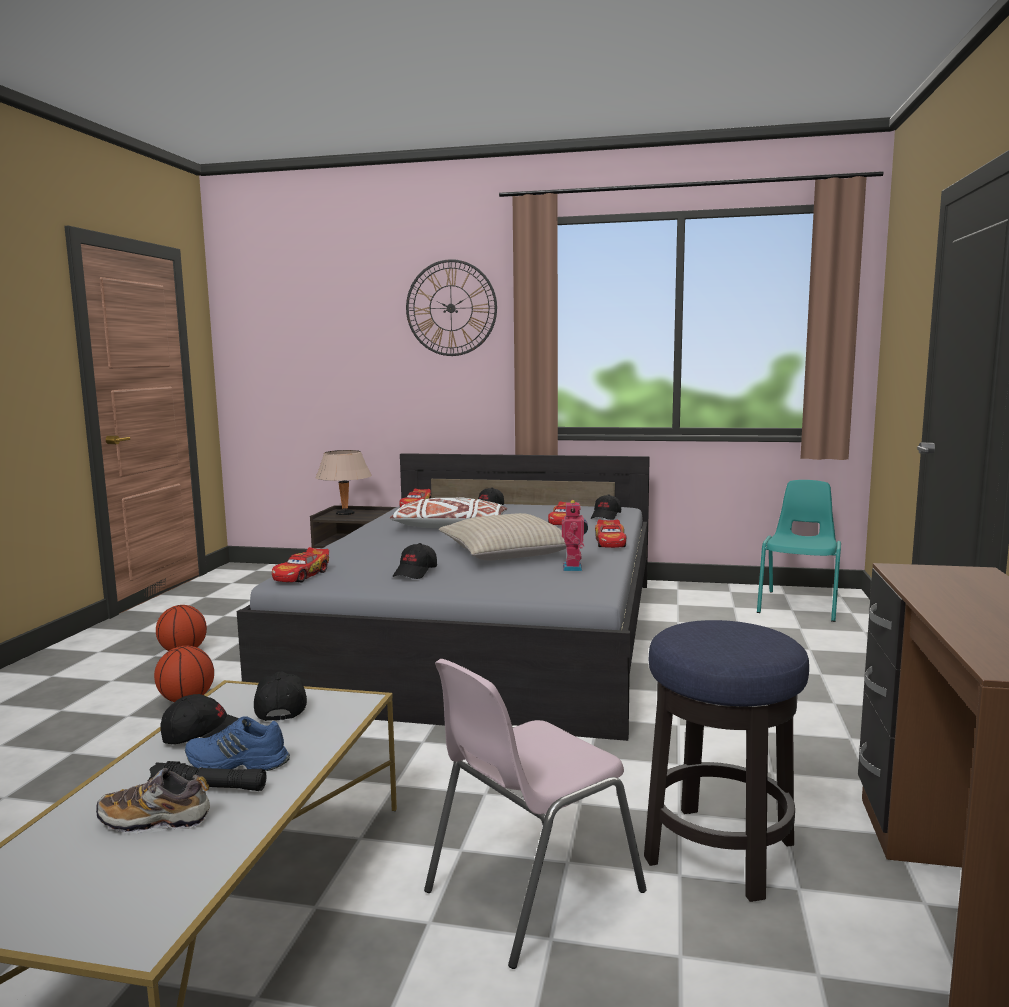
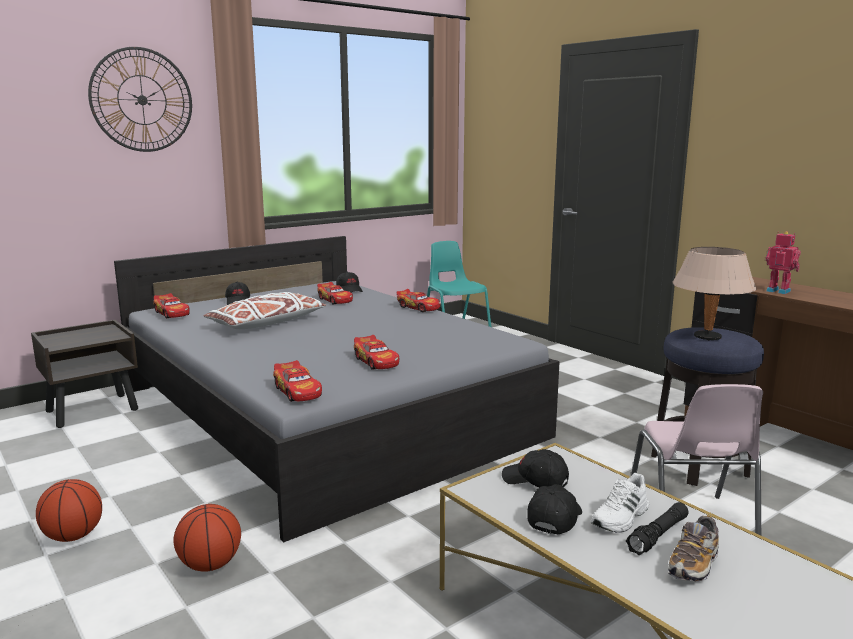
camera: 50 degrees left, 5 degrees up
(236, 763) = (621, 517): blue shoe -> white shoe
(345, 514) = (70, 338): beige table lamp -> beige table lamp (707, 337)
(415, 572) = (376, 361): black cap -> toy car
(507, 553) = (381, 331): beige pillow -> none
(574, 568) = (456, 329): toy robot -> toy robot (778, 291)

